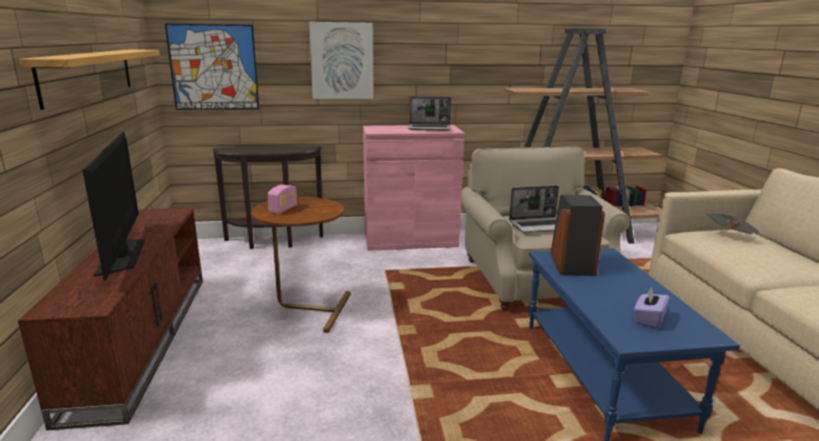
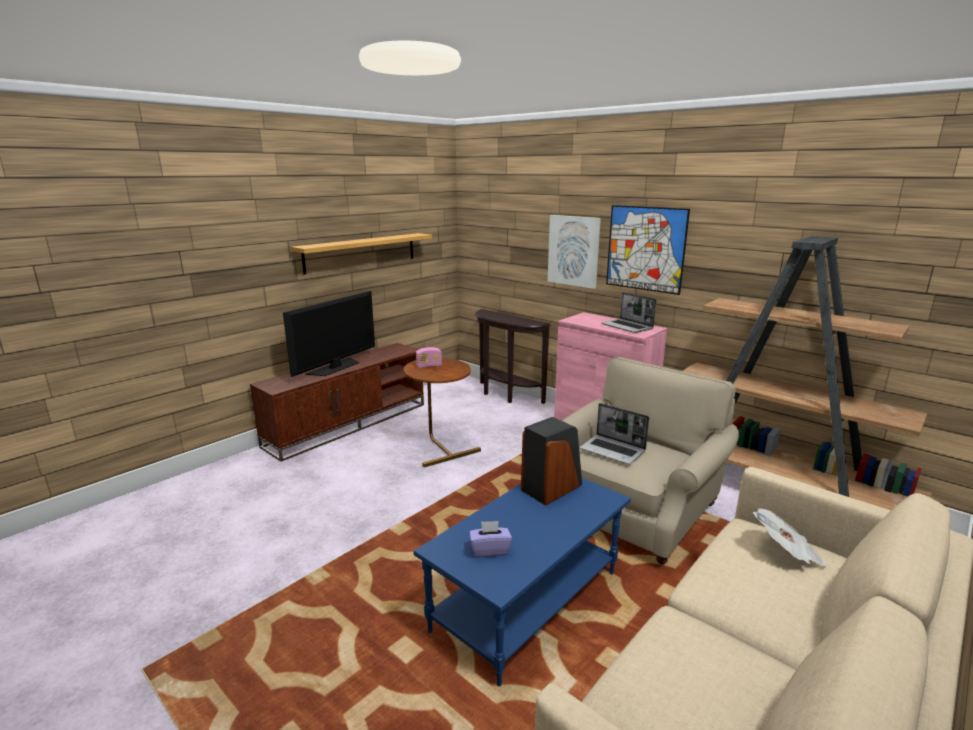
camera: 50 degrees right, 0 degrees up
(213, 67) = (488, 247): picture -> picture (645, 249)

